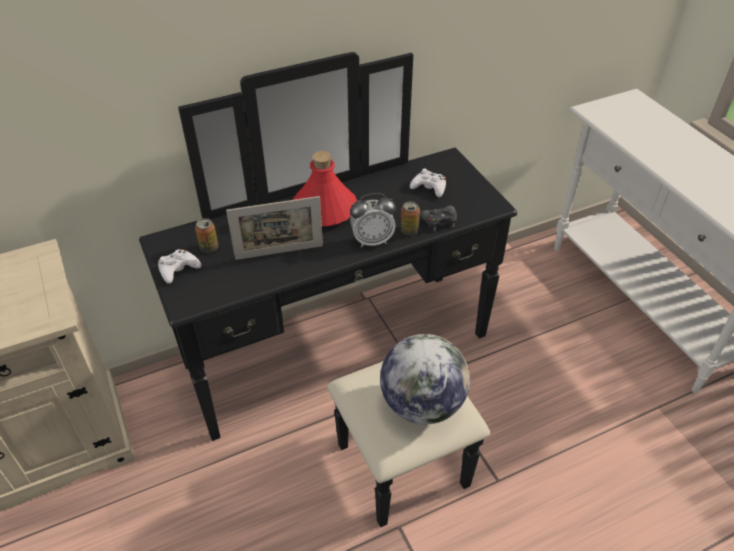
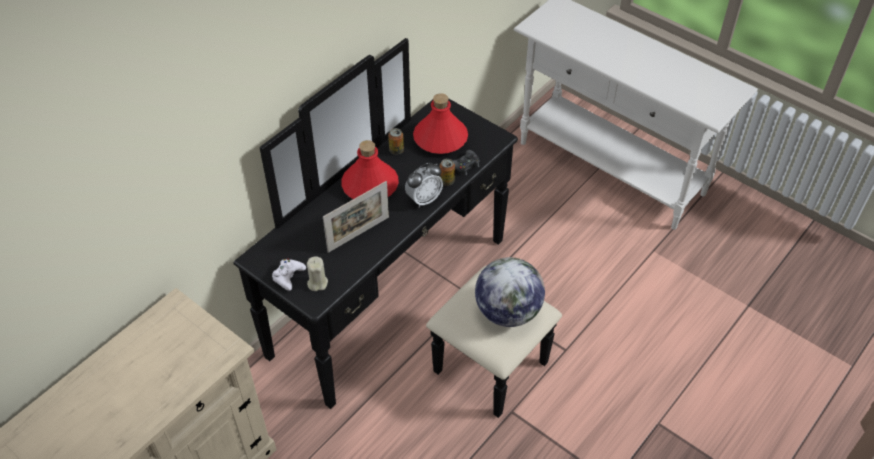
camera: 25 degrees left, 5 degrees up
(202, 286) = (317, 283): none -> beige candle
(209, 248) = (299, 250): can -> can (396, 150)
(429, 187) = (440, 138): white game controller -> red bottle

